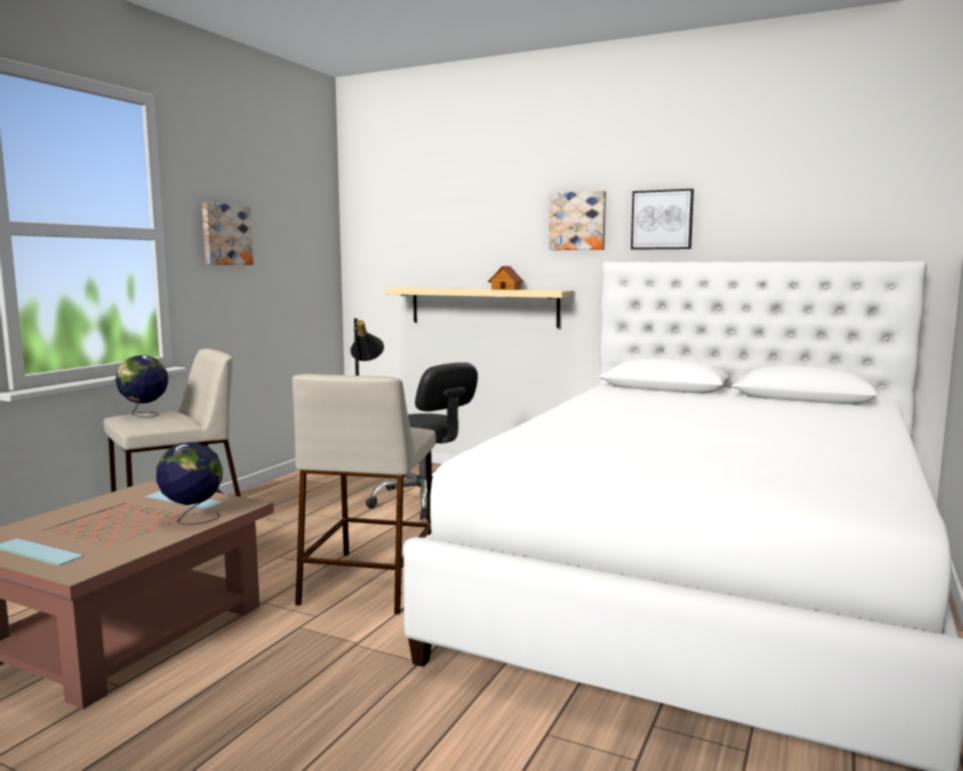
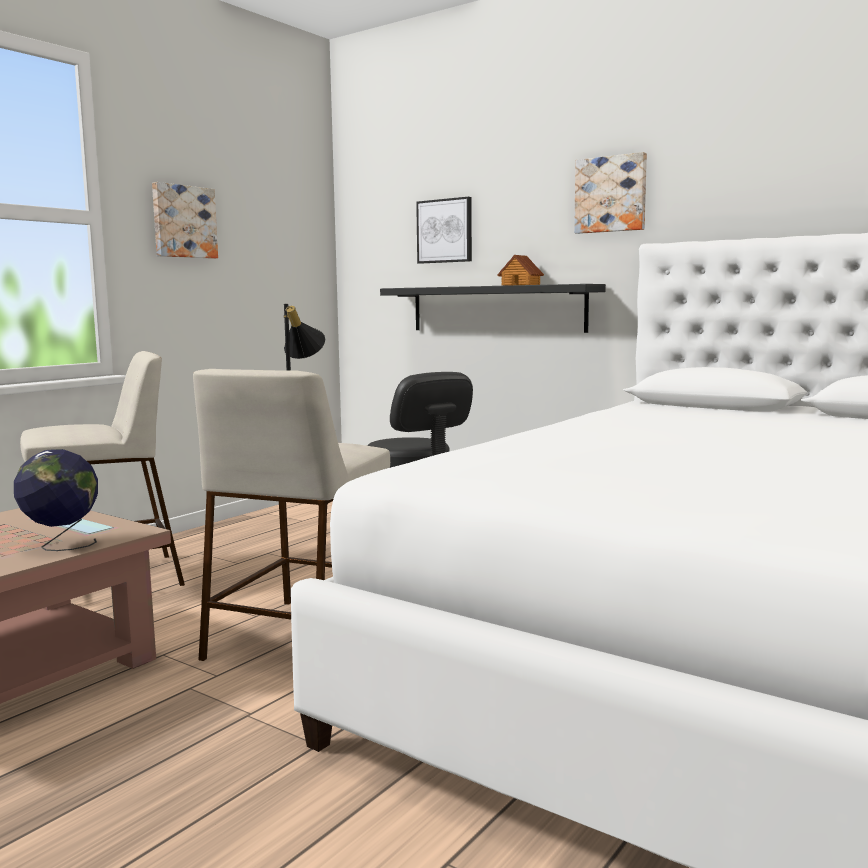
camera: 10 degrees right, 0 degrees up
(145, 415) = (63, 427): globe -> none
(483, 306) = (496, 309): beige shelf -> black shelf
(662, 220) = (720, 186): picture -> picture (445, 231)

